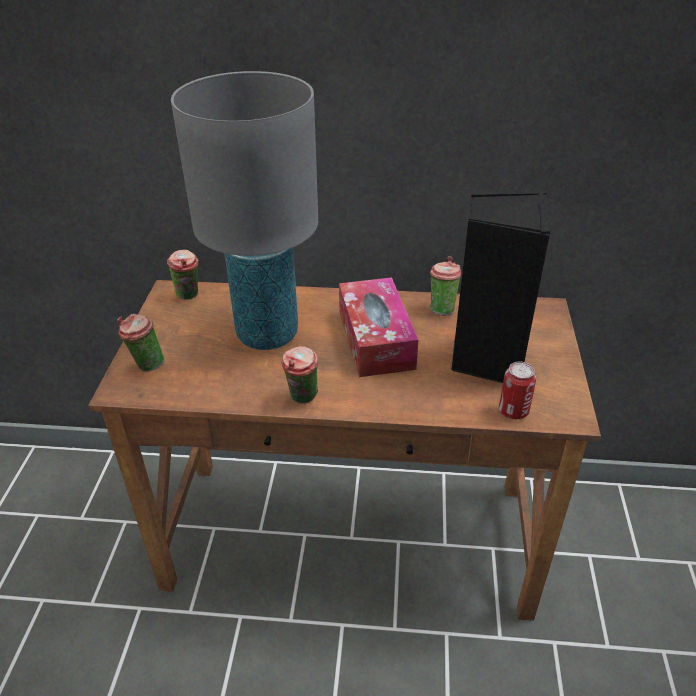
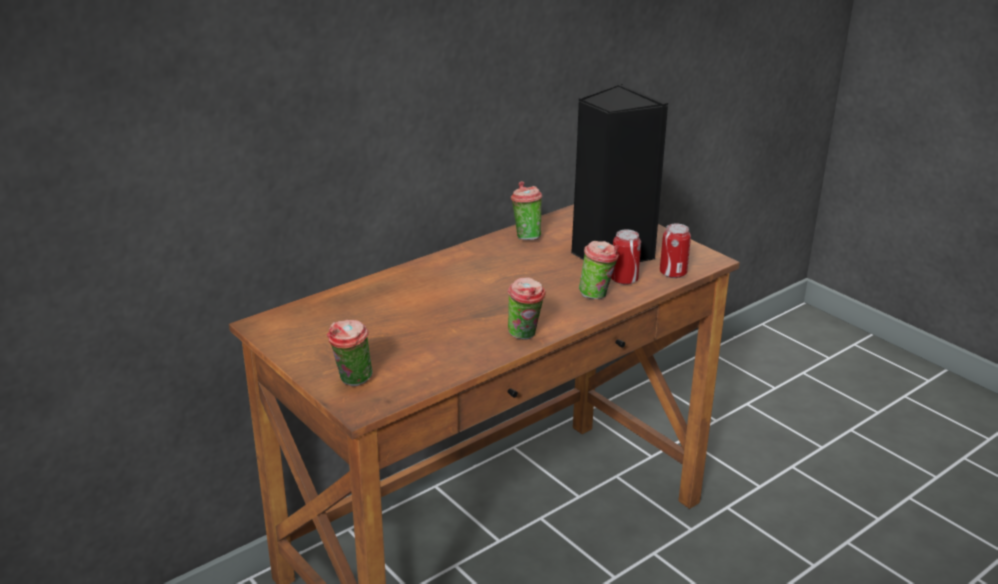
camera: 45 degrees left, 10 degrees down
(189, 296) = (292, 320): cup -> cup (598, 295)
(267, 334) = (419, 312): grey table lamp -> none
(375, 339) = (511, 276): tissue box -> none
(459, 392) = (624, 279): none -> can

